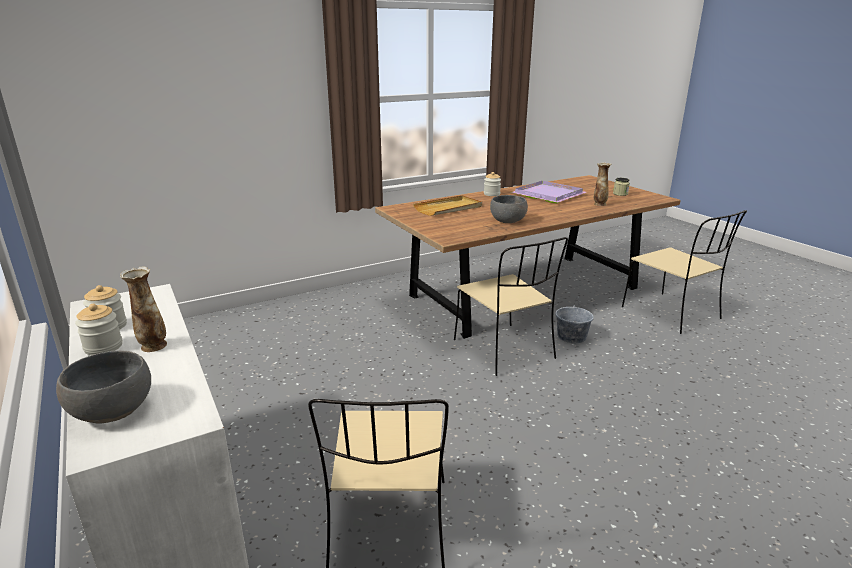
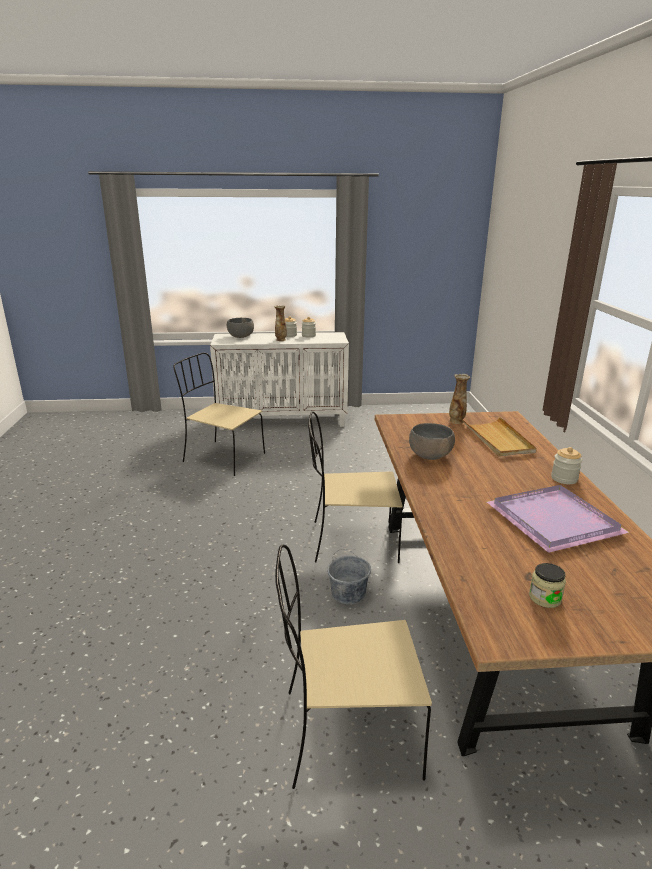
camera: 115 degrees right, 0 degrees up
(599, 204) = (476, 542): vase -> vase (456, 421)

